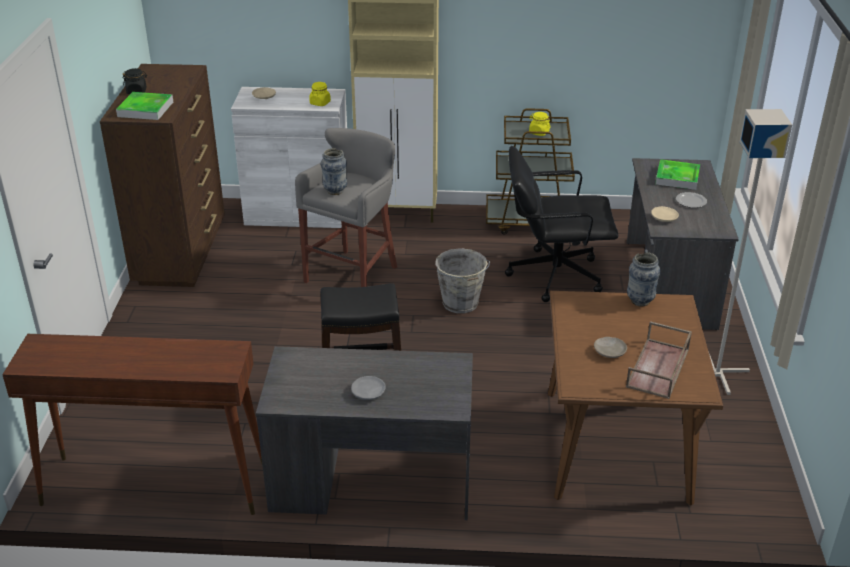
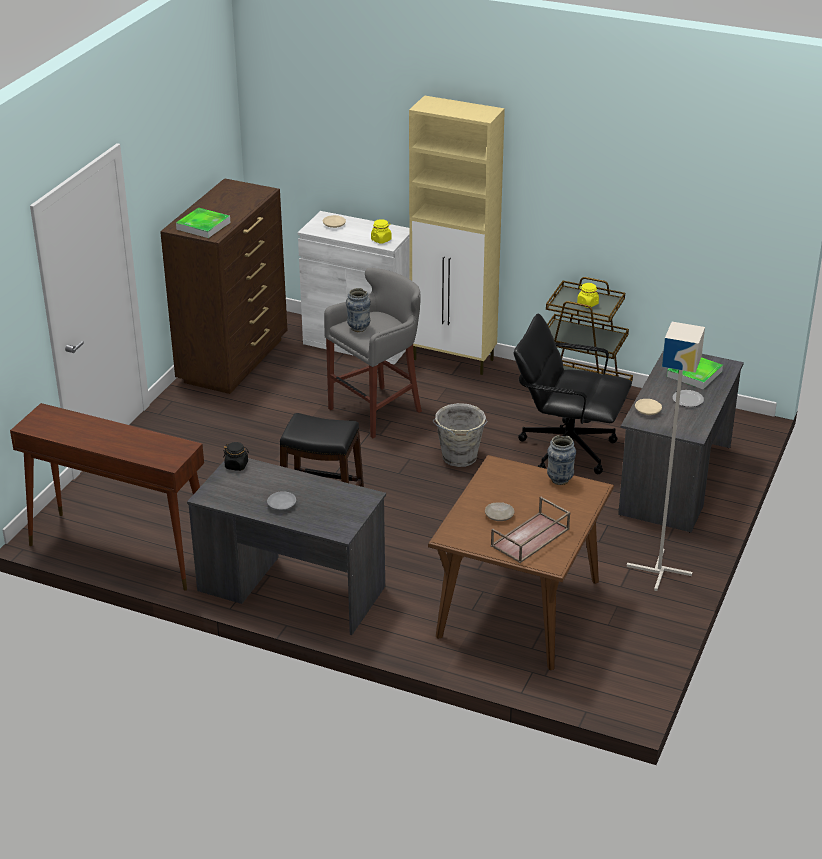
camera: 20 degrees right, 0 degrees up
(137, 91) = (205, 207): black jar -> black jar (236, 465)

